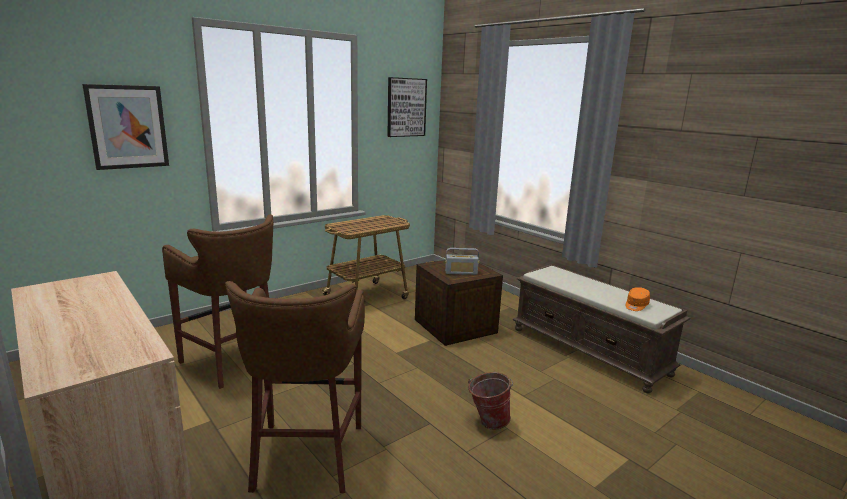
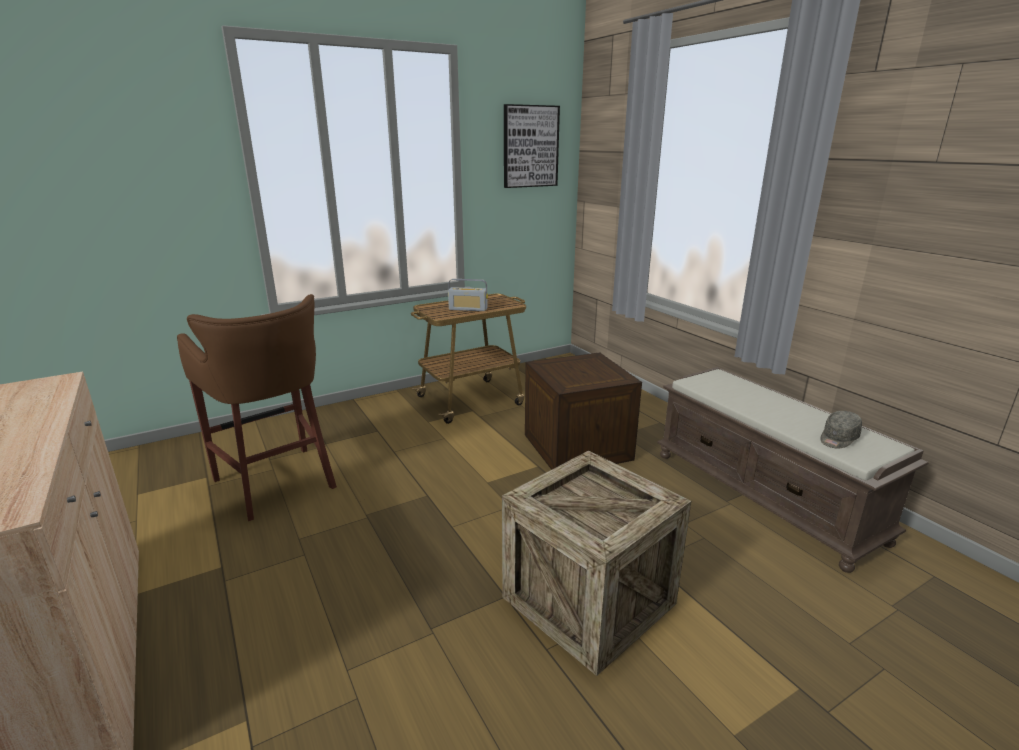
camera: 10 degrees right, 5 degrees up
(128, 127) = (147, 179): picture -> none
(306, 458) = (321, 637): brown stool -> none
(461, 272) = (583, 376): radio -> radio (468, 309)
(487, 421) = (588, 600): bucket -> crate
(636, 305) = (838, 439): orange cap -> grey cap

